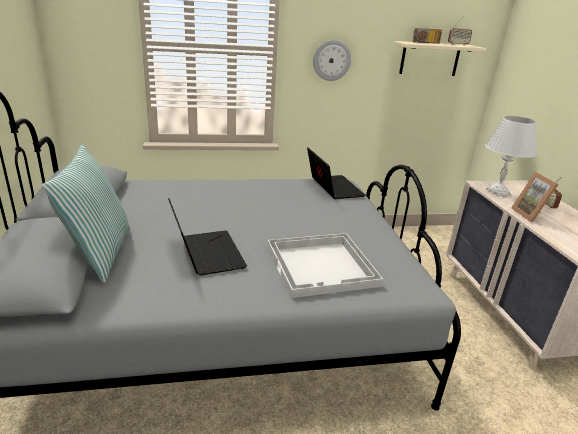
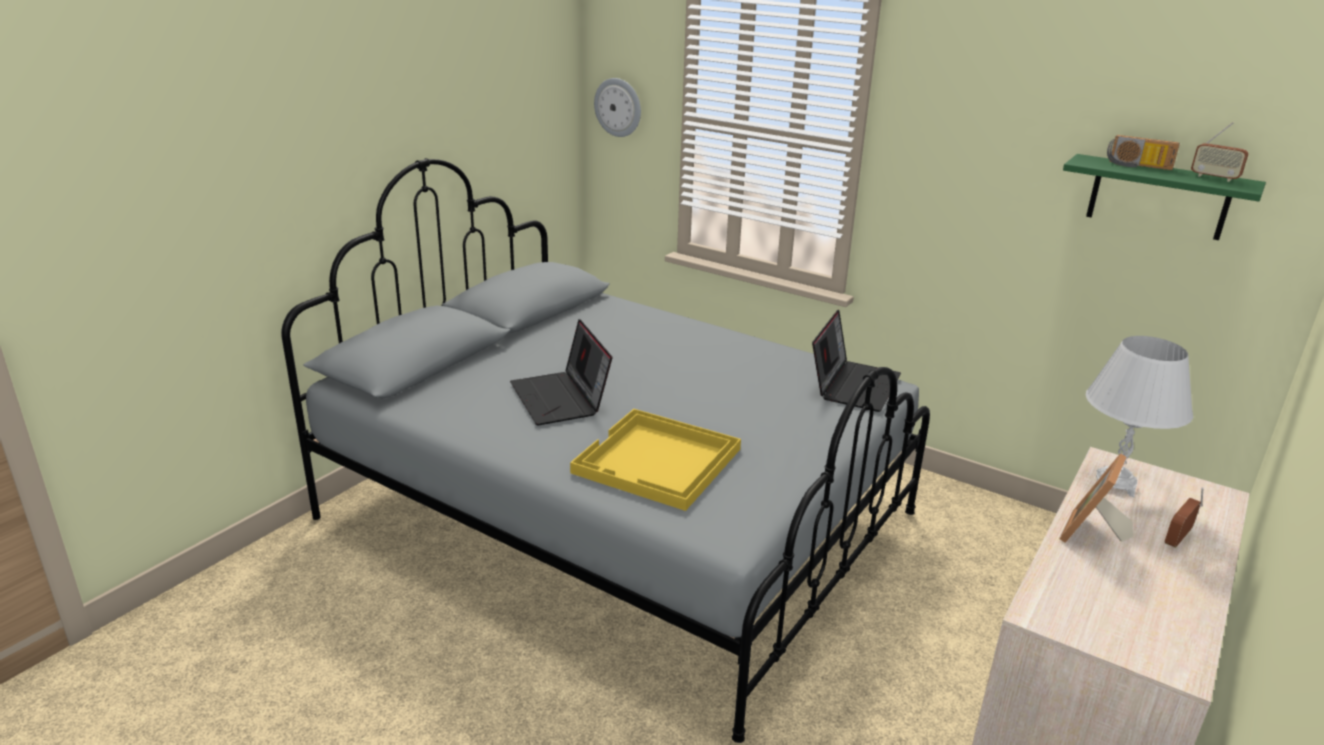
camera: 45 degrees right, 0 degrees up
(99, 253) = (473, 362): pillow -> none
(205, 253) = (561, 399): laptop -> laptop turned 135 degrees clockwise
(322, 266) = (658, 462): white tray -> yellow tray
(331, 60) = (953, 174): wall clock -> wall clock (618, 107)
(430, 59) = (1158, 197): beige shelf -> green shelf

